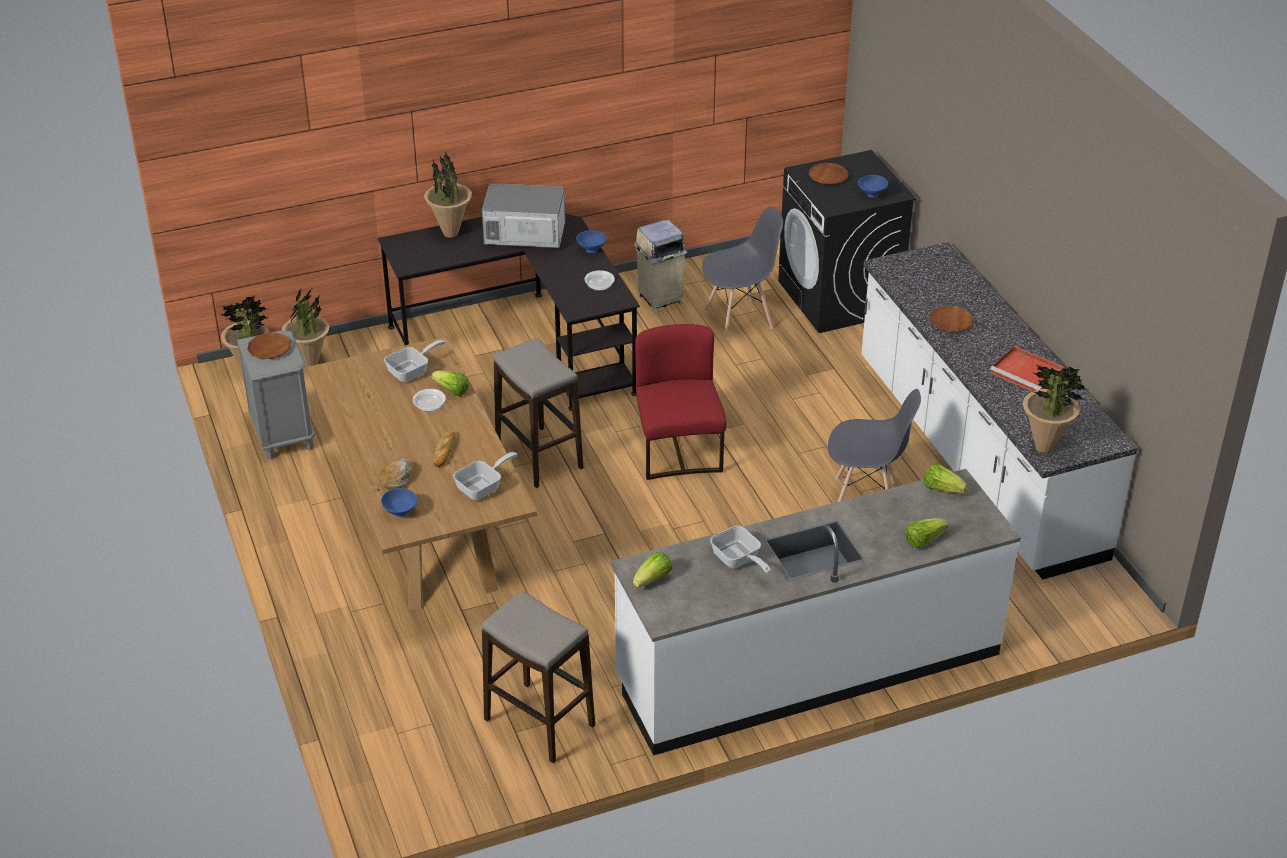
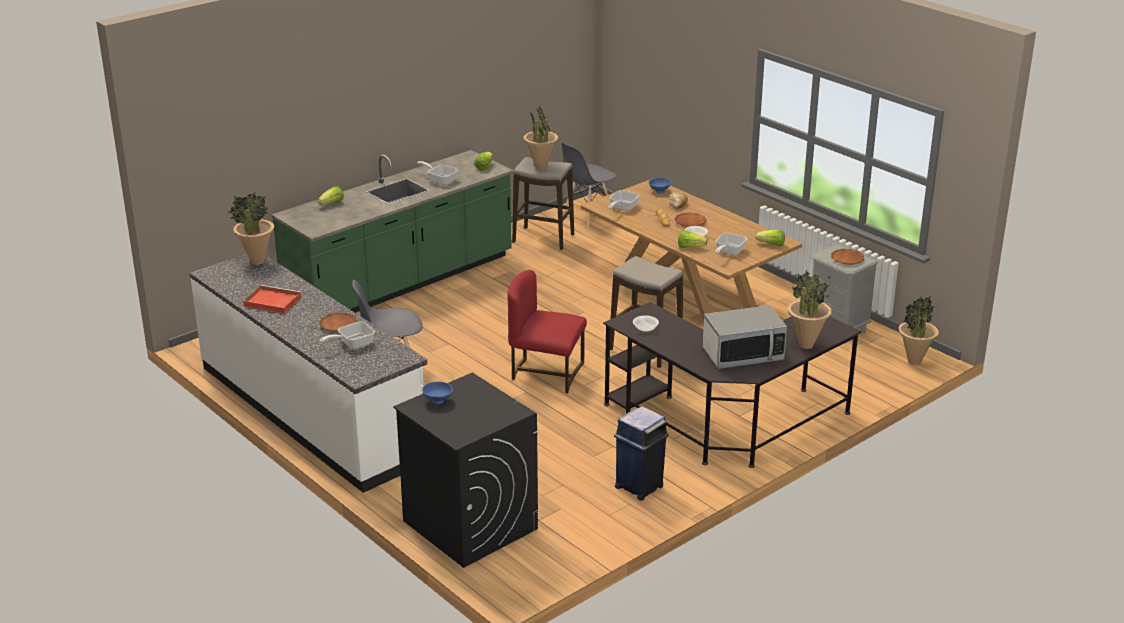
camera: 160 degrees right, 10 degrees down
(310, 364) = (876, 374): potted plant -> potted plant (541, 167)
(591, 249) = (676, 355): blue bowl -> none
(660, 299) = (639, 486): beige trash can -> blue trash can
(678, 451) = (546, 373): red chair -> red chair turned 135 degrees clockwise
(739, 319) = (555, 483): grey chair -> grey chair (588, 216)
(808, 667) = (401, 283): white counter -> green counter
(828, 176) = (488, 411): brown plate -> brown plate (690, 222)
(940, 293) = (352, 344): none -> frying pan
(942, 489) = (325, 226): lettuce -> lettuce (771, 244)

